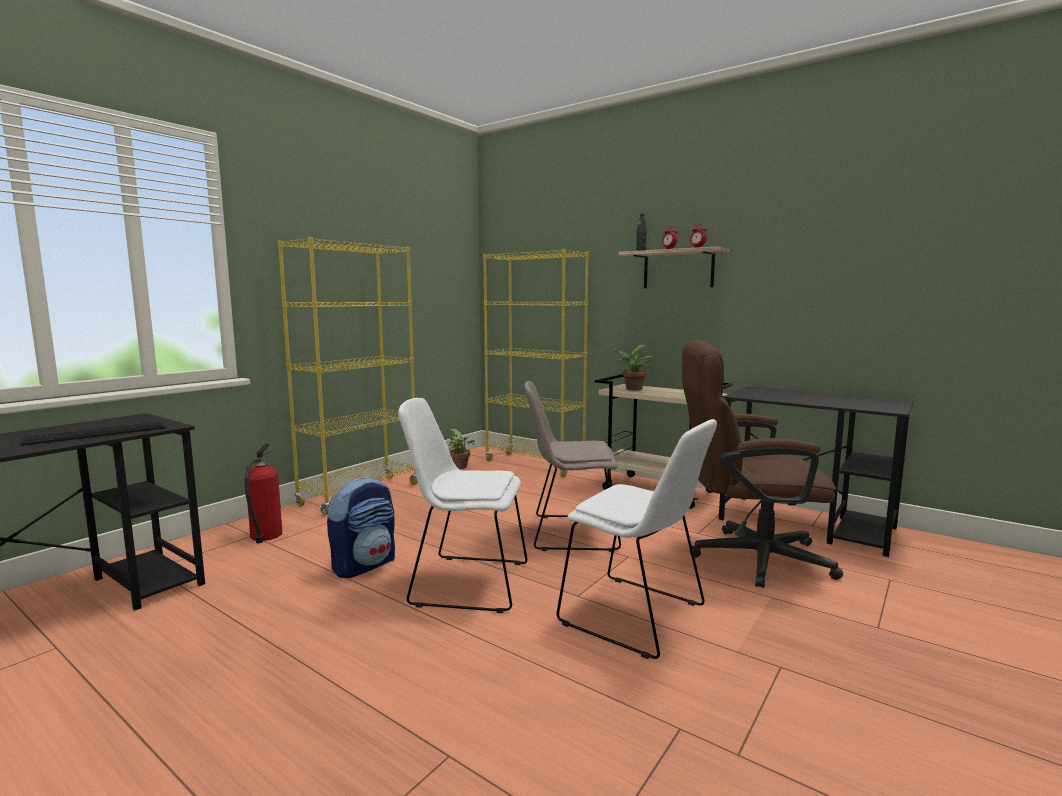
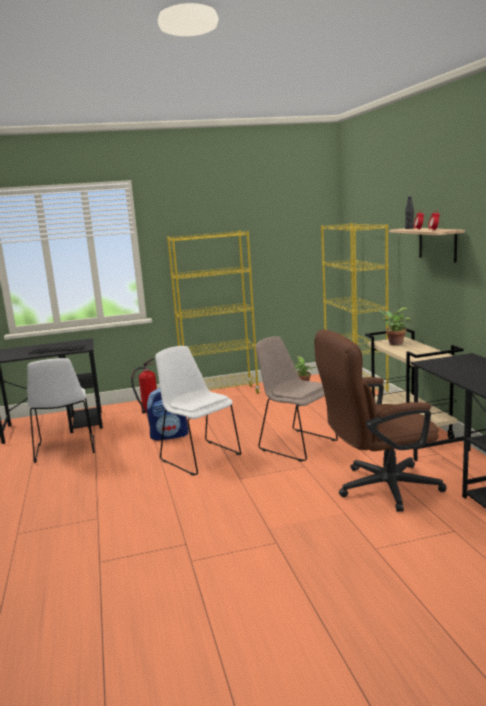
camera: 40 degrees right, 5 degrees up
(637, 616) = (250, 497): white chair -> white chair (65, 450)
(747, 557) = (378, 488): brown office chair -> brown office chair turned 60 degrees counterclockwise

